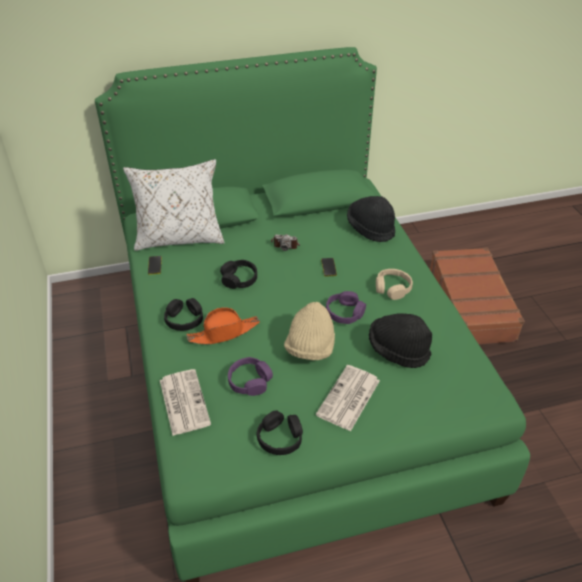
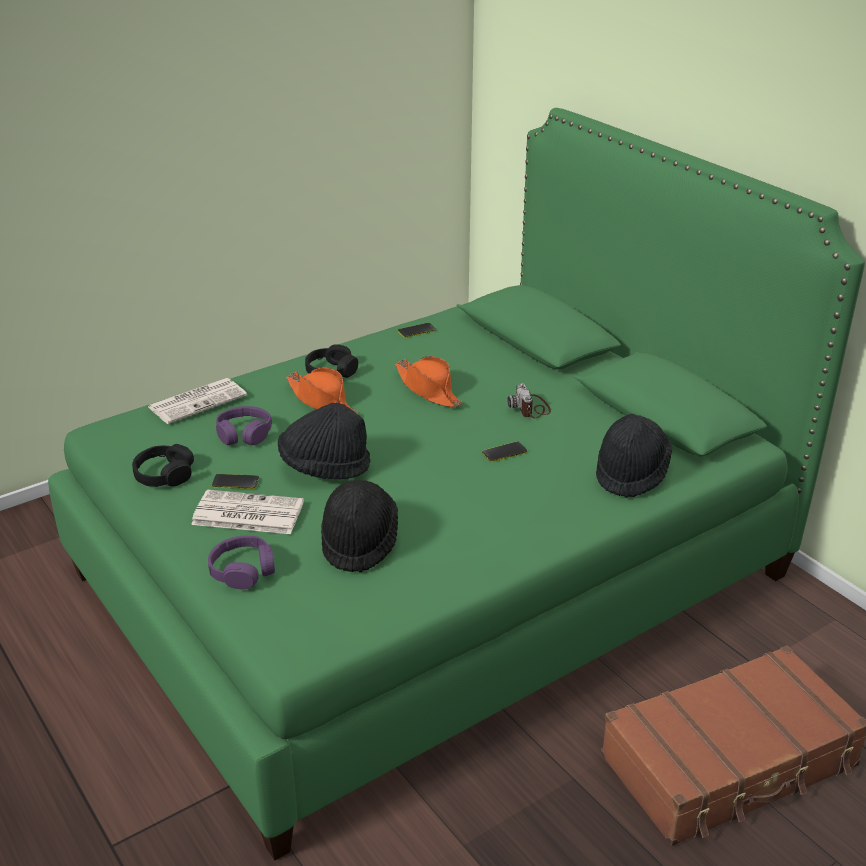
camera: 70 degrees right, 10 degrees down
(179, 238) = (480, 332): white pillow -> none
(239, 279) = (428, 389): black headphones -> orange hat
(307, 398) = (235, 482): none -> phone
(310, 348) = (324, 467): beige hat -> black hat
(345, 313) = (412, 483): purple headphones -> purple headphones (243, 570)
(392, 288) = (495, 517): beige headphones -> none

